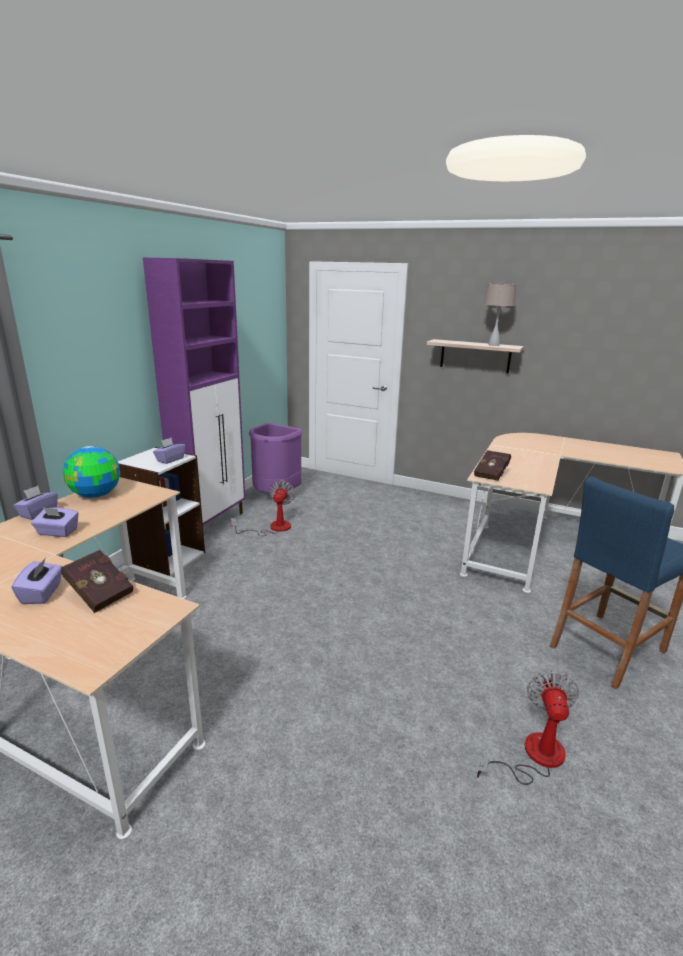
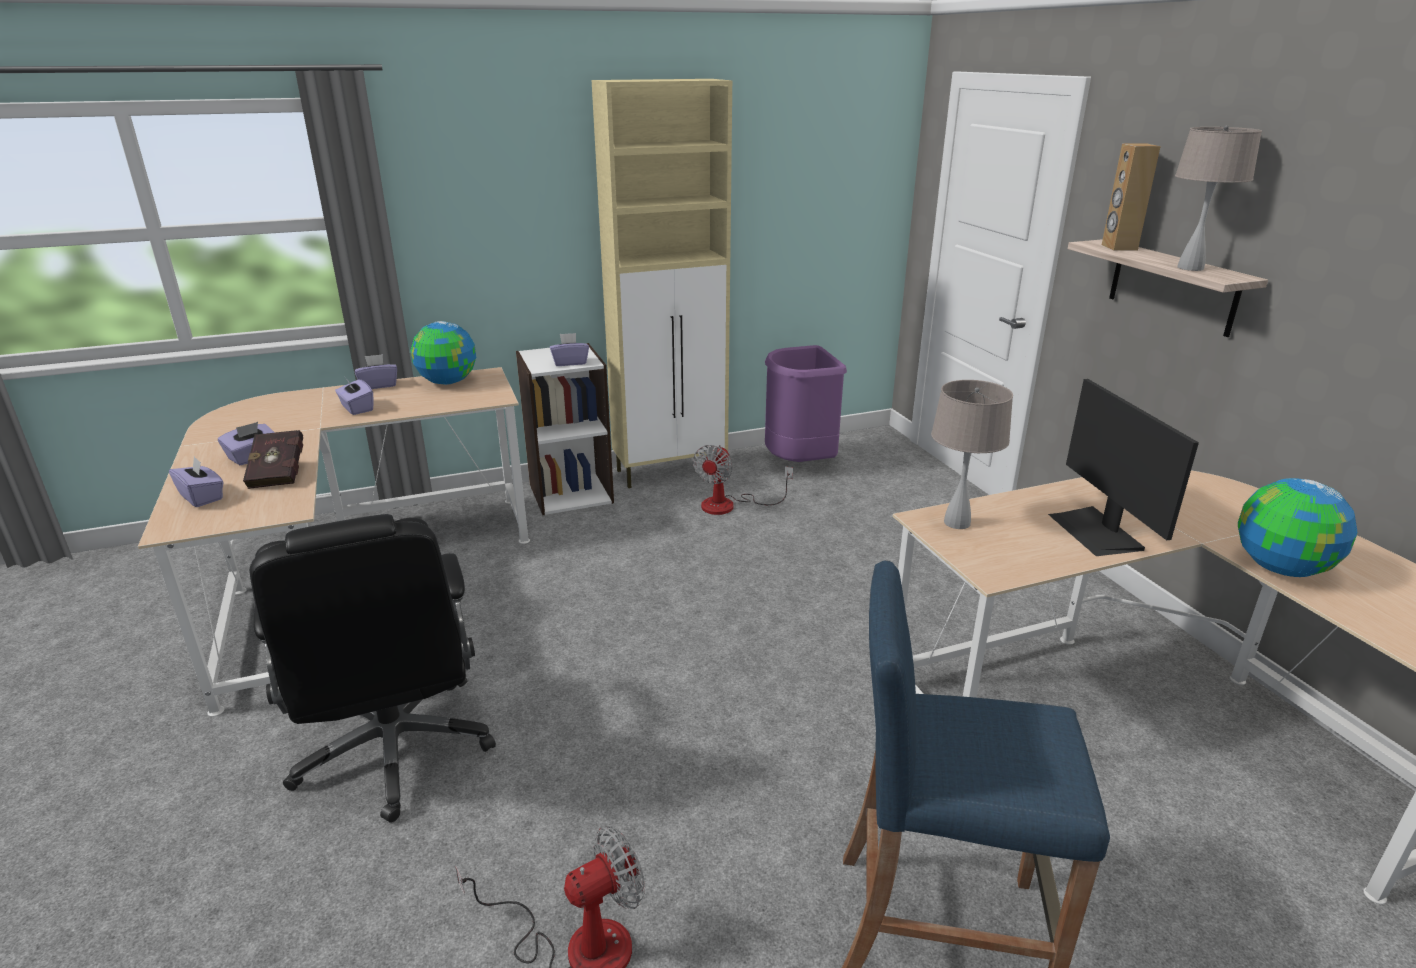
camera: 45 degrees right, 5 degrees up
(64, 636) = (202, 497): none -> purple tissue box
(212, 523) = (671, 471): purple cabinet -> beige cabinet
(273, 528) = (729, 505): fan -> fan turned 150 degrees clockwise
(303, 751) = (395, 751): none -> black office chair
(449, 341) = (1118, 247): none -> brown speaker
(492, 474) = (956, 522): red book -> beige table lamp
(532, 461) = (1097, 531): none -> monitor
(590, 455) = (1281, 568): none -> globe

